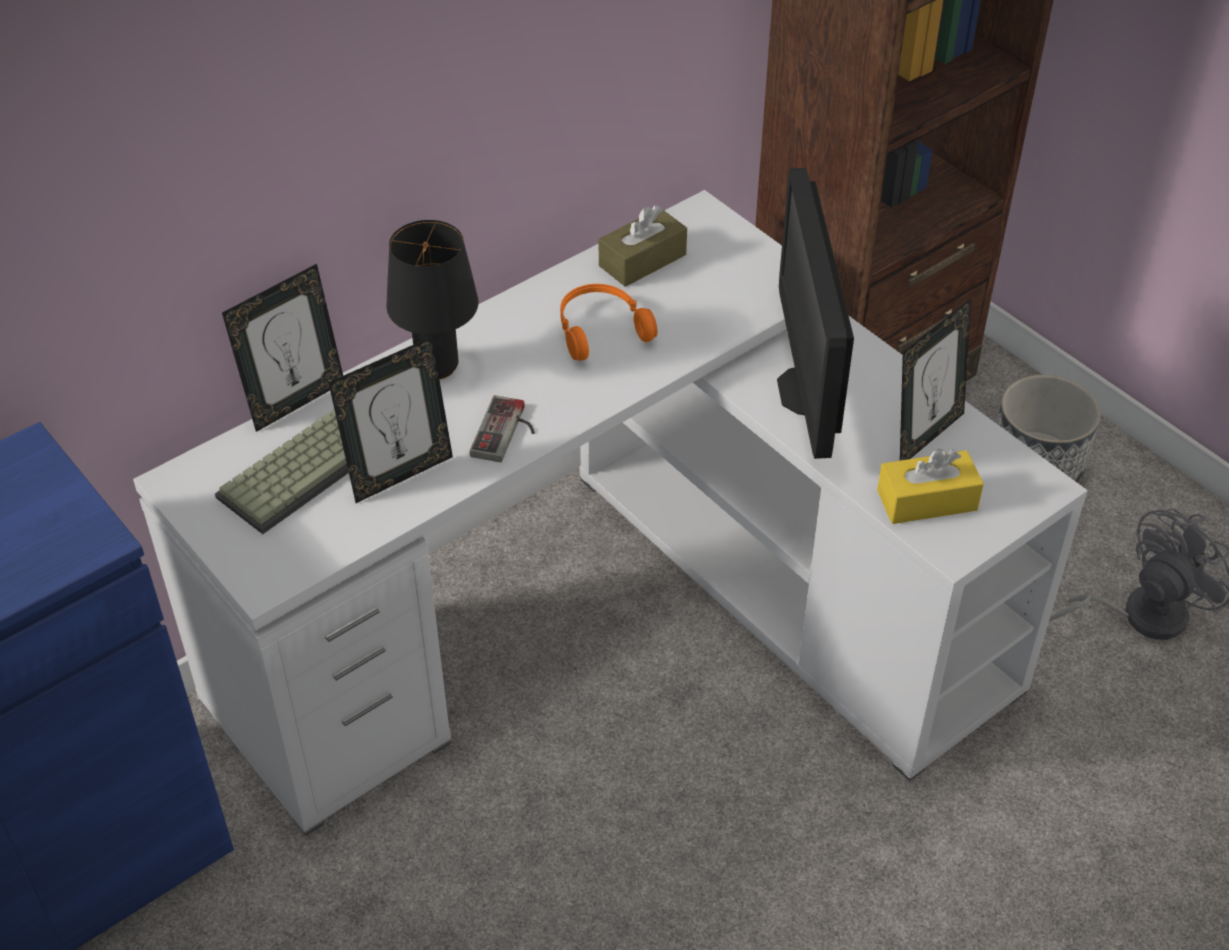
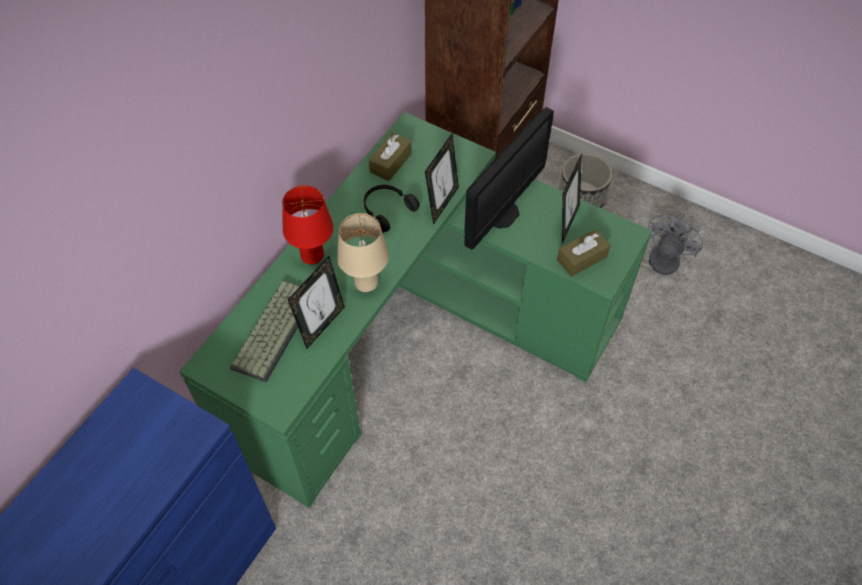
camera: 20 degrees left, 10 degrees up
(295, 402) = (246, 299): picture frame -> picture frame (442, 203)
(438, 366) = (312, 256): black table lamp -> red table lamp
(507, 433) = (366, 284): game controller -> beige table lamp
(600, 329) = (387, 210): orange headphones -> black headphones
(621, 612) = (415, 338): white desk -> green desk
(808, 391) = (501, 213): monitor -> monitor turned 120 degrees counterclockwise
(927, 500) = (582, 258): yellow tissue box -> brown tissue box

